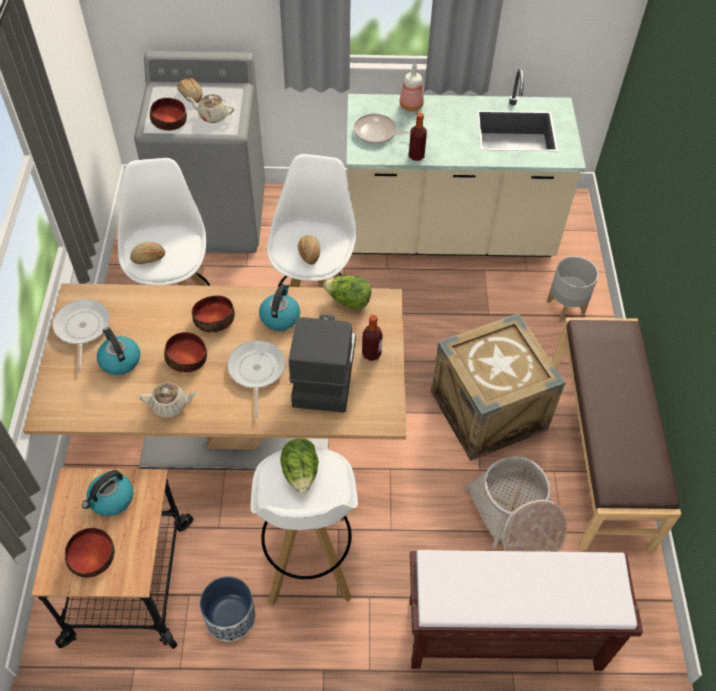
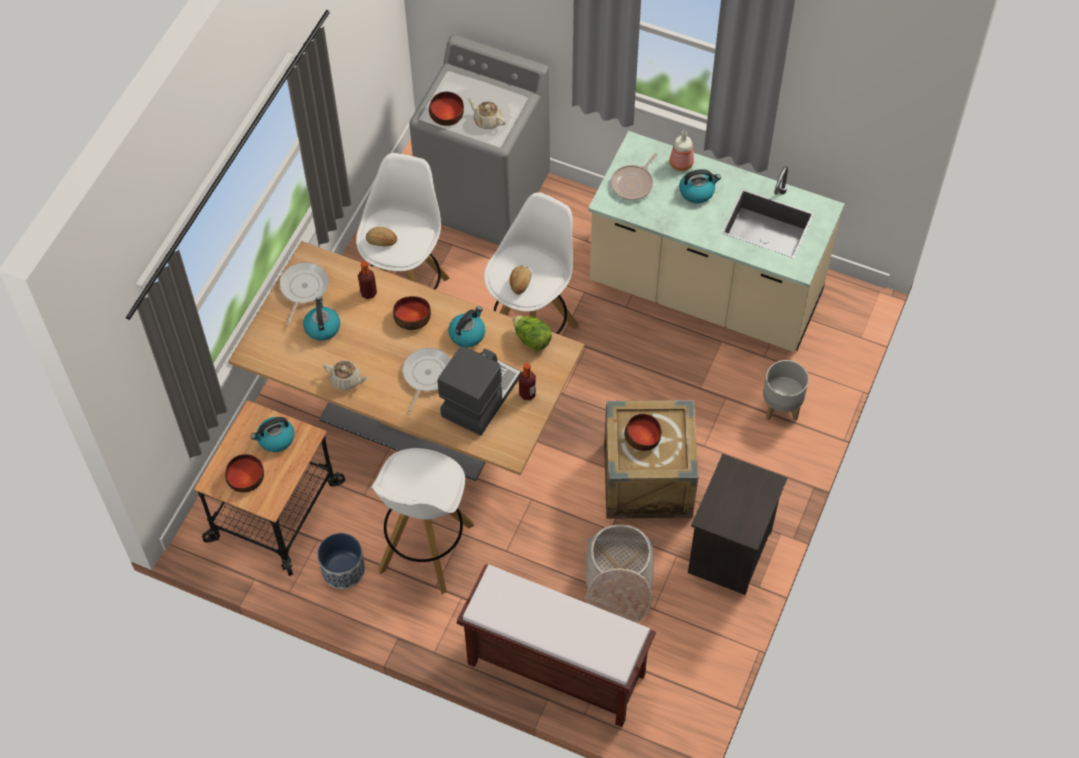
camera: 25 degrees right, 5 degrees up
(187, 358) = (376, 344): bowl -> bowl (643, 437)
(190, 95) = (477, 91): bread -> none
(301, 473) = (423, 471): lettuce -> none
(377, 133) = (633, 184): frying pan -> frying pan turned 90 degrees counterclockwise
(416, 156) = (656, 220): bottle -> bottle (368, 293)
(439, 123) = (697, 191): none -> kettle
(600, 450) = (731, 553): brown bench -> black nightstand

